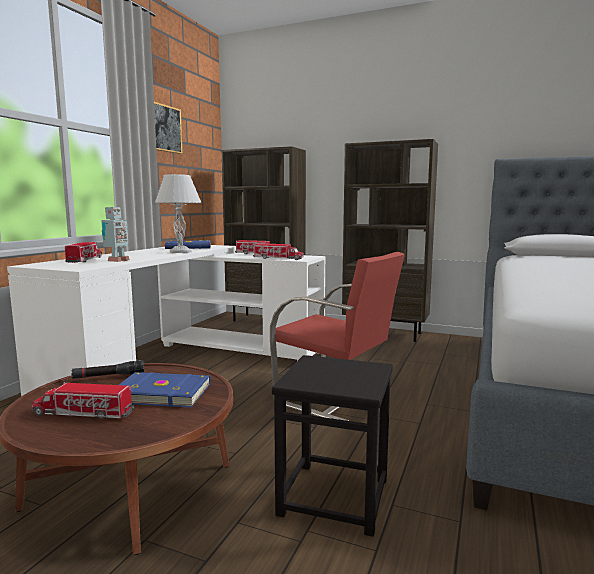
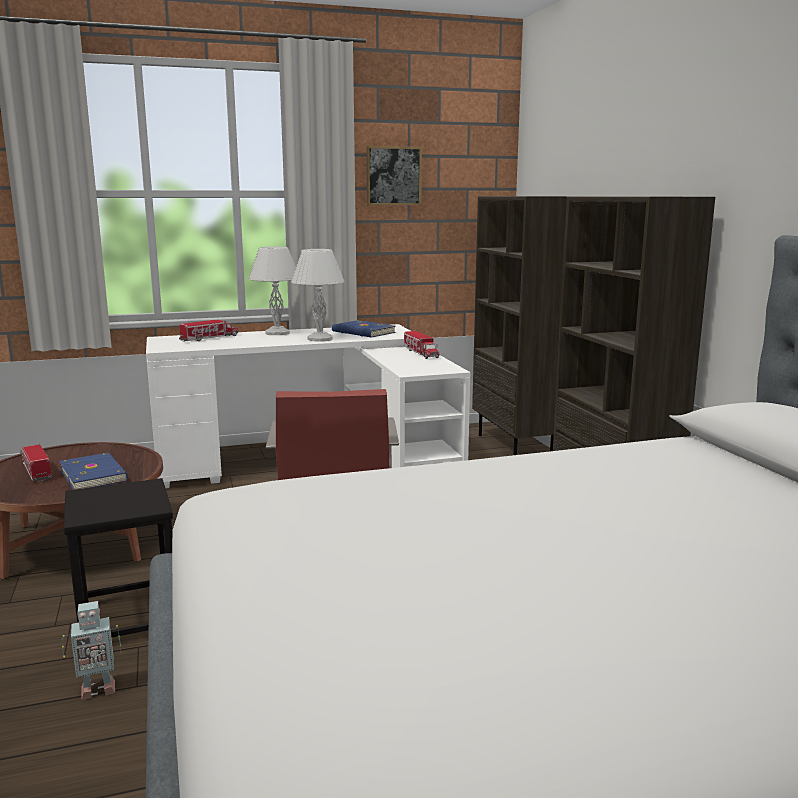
camera: 50 degrees right, 5 degrees up
(109, 376) = (108, 450): black flashlight -> none
(116, 261) = (219, 344): toy robot -> toy robot (97, 689)
(128, 253) = (276, 333): none -> white table lamp
(278, 258) = (398, 365): toy truck -> none

